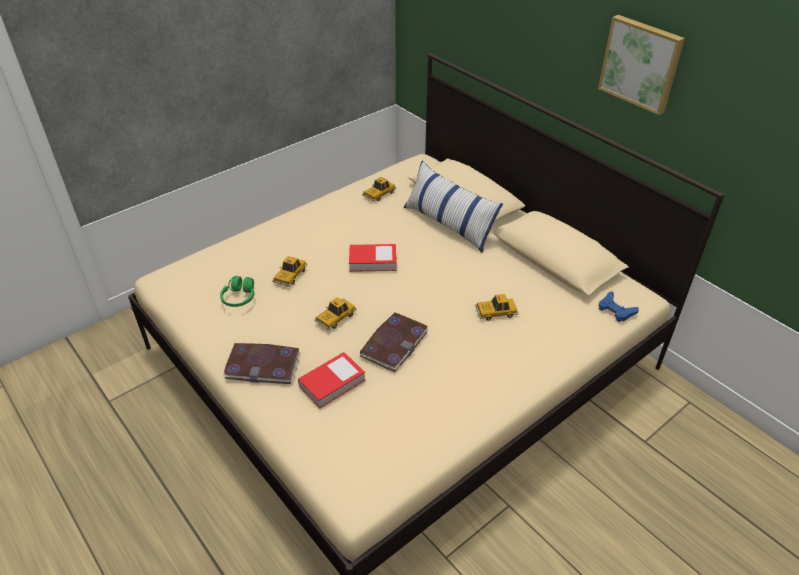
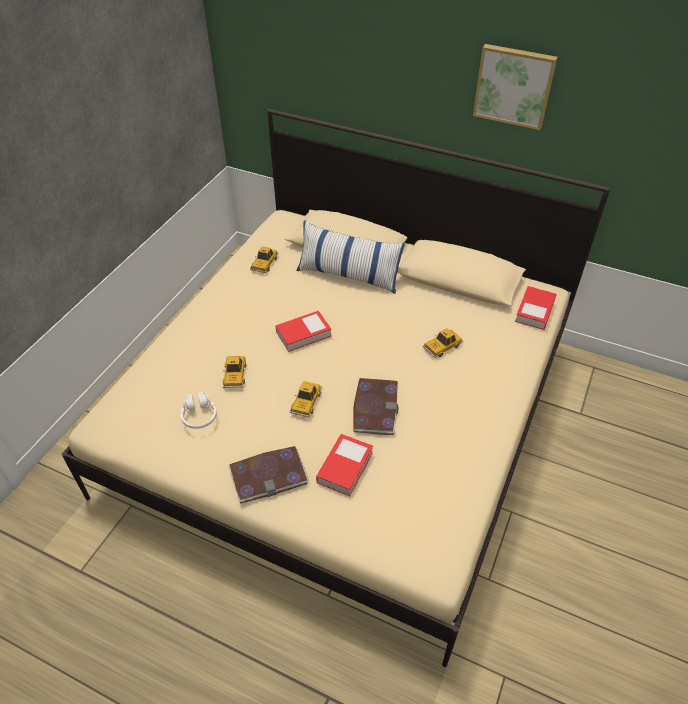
camera: 25 degrees left, 5 degrees up
(239, 298) = (199, 416): green headphones -> white headphones
(616, 310) = (534, 311): blue game controller -> book

